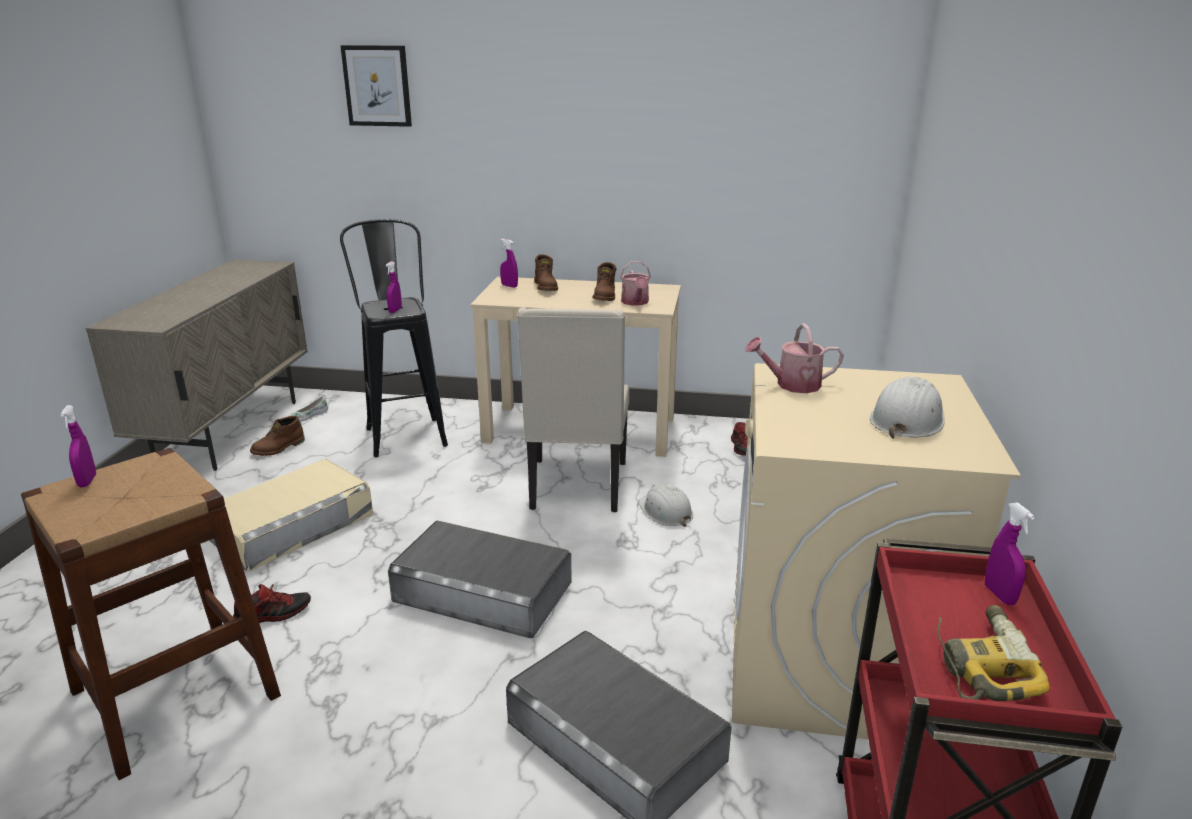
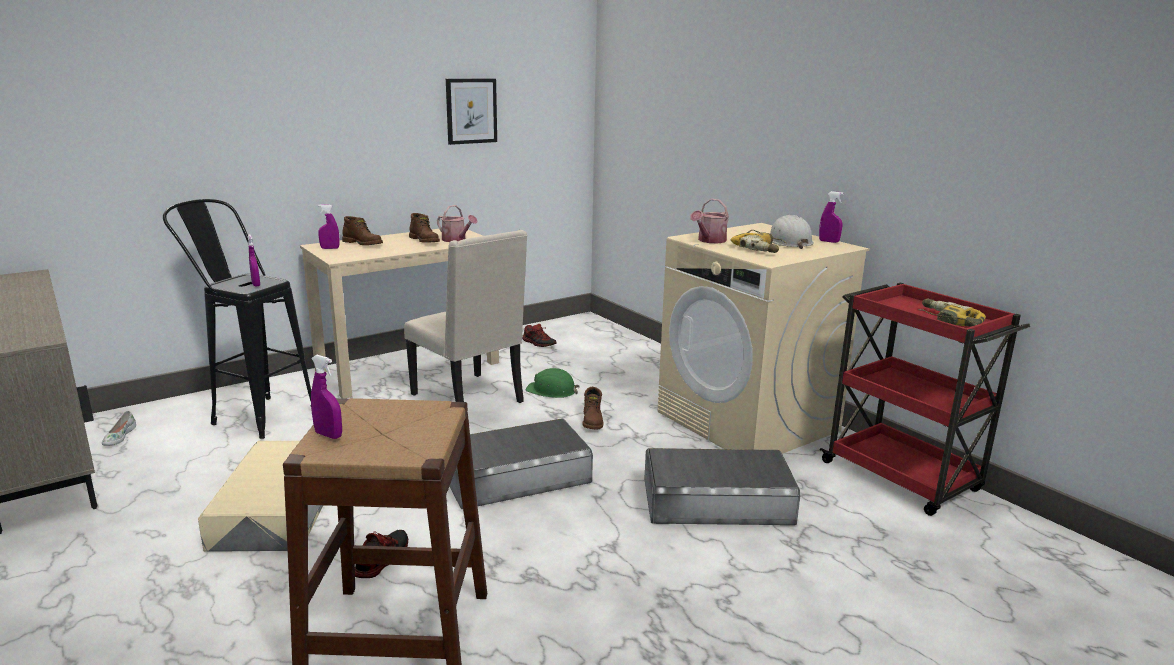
camera: 45 degrees left, 5 degrees down
(279, 448) = (138, 468): brown boot -> brown boot (593, 421)
(377, 86) = (151, 64): picture -> picture (471, 111)
(665, 511) = (552, 391): white hard hat -> green hard hat
(828, 418) = (760, 248): none -> power drill
(999, 595) = (907, 301): purple spray bottle -> purple spray bottle (829, 241)

